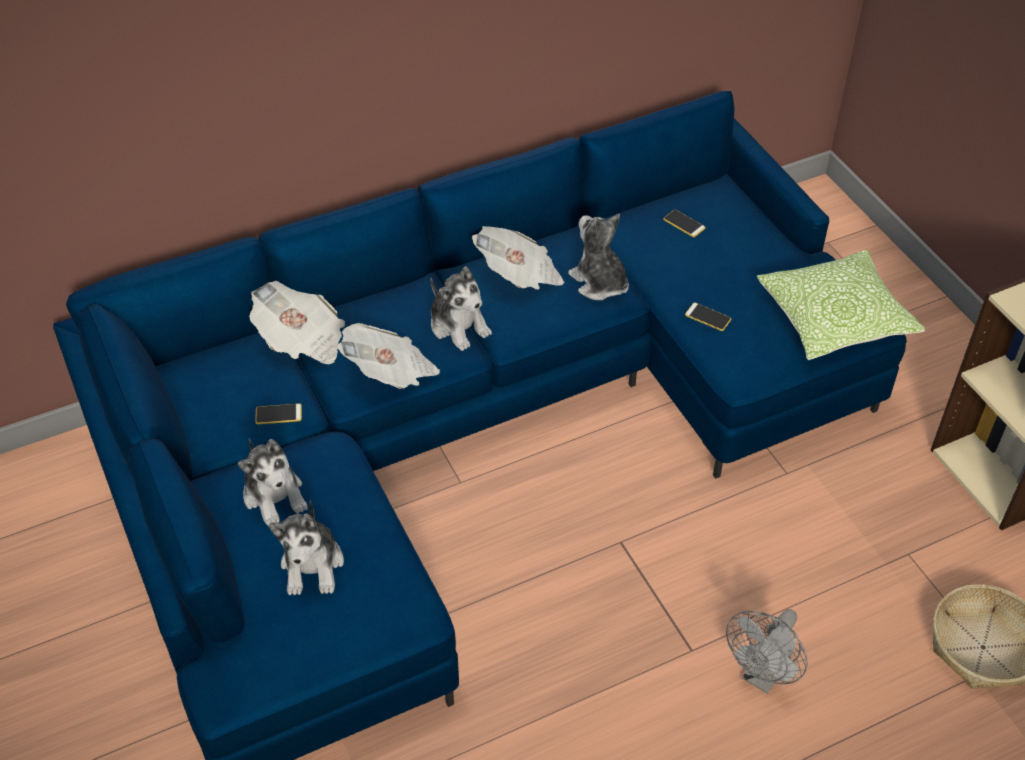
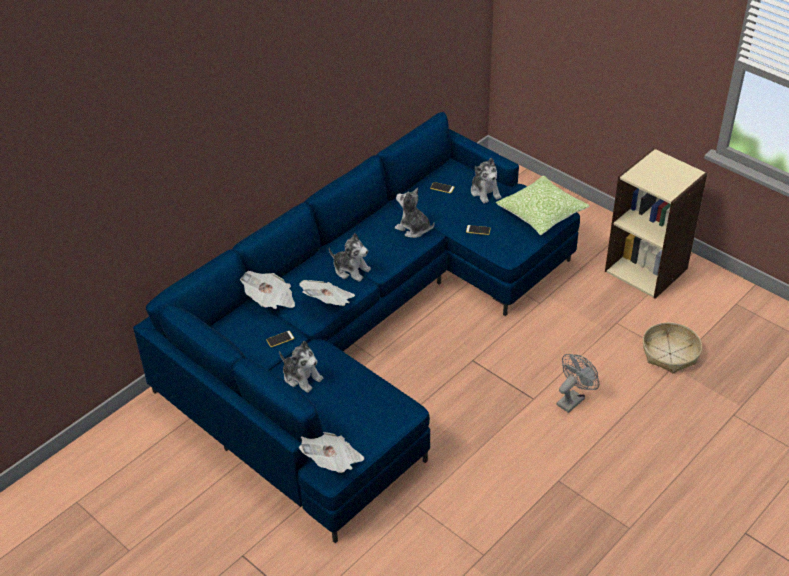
camera: 20 degrees left, 5 degrees down
(312, 565) = (341, 403): plush toy -> plush toy (485, 192)
(519, 275) = (369, 236): newspaper -> newspaper (332, 461)
(762, 676) = (573, 399): grey fan -> grey fan turned 150 degrees counterclockwise

